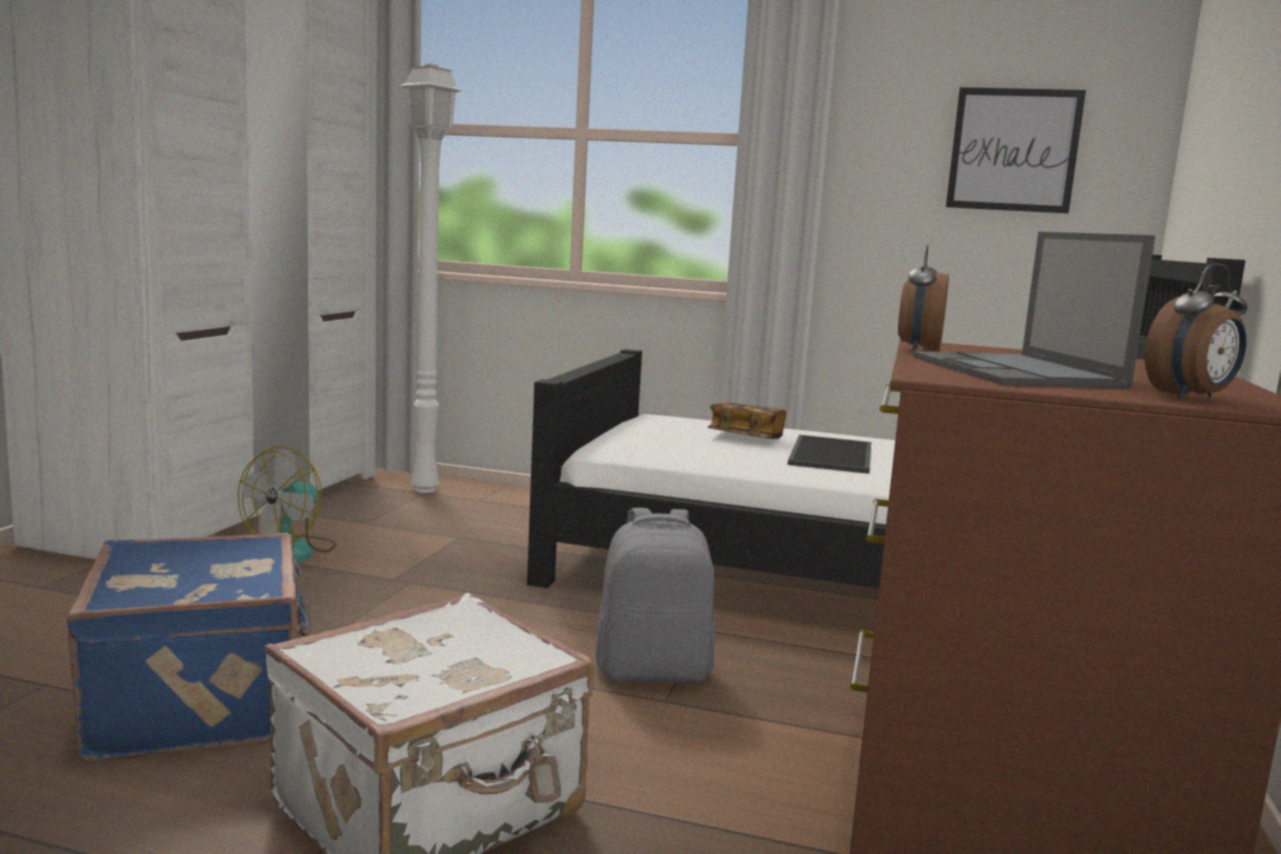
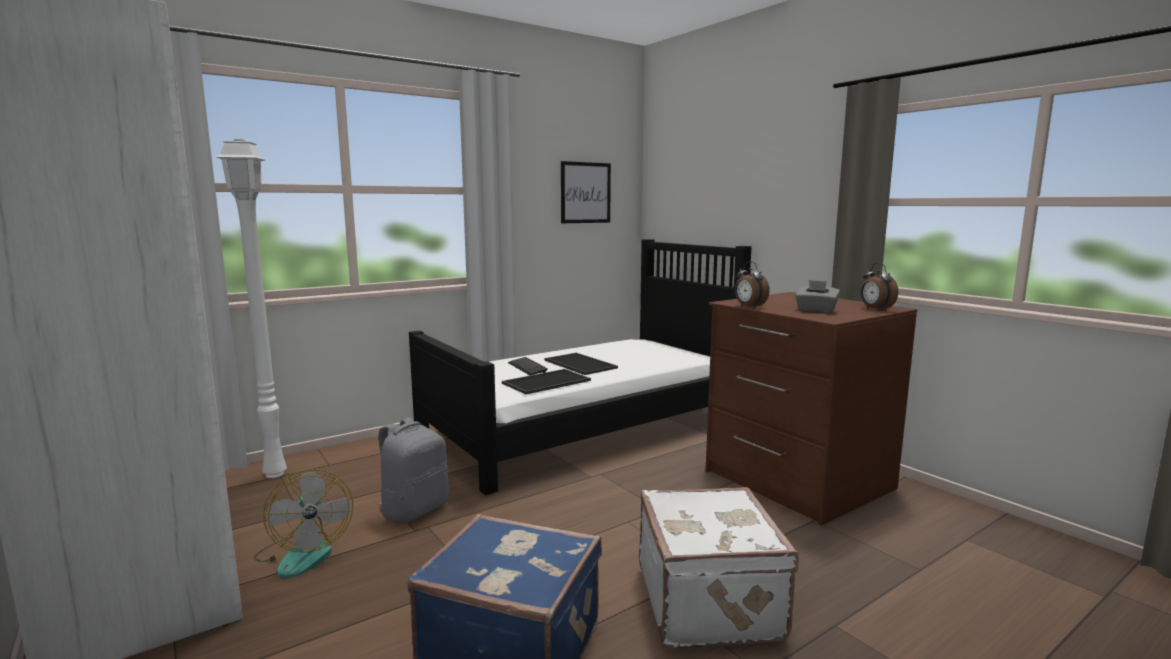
camera: 50 degrees left, 0 degrees up
(654, 671) = (628, 501): grey backpack -> grey backpack (414, 510)
(705, 455) = (546, 382): none -> tray
(746, 438) = (527, 367): book -> keyboard
(1016, 372) = (816, 310): laptop -> grey tissue box
(1191, 397) = (875, 309): alarm clock -> alarm clock turned 150 degrees clockwise

